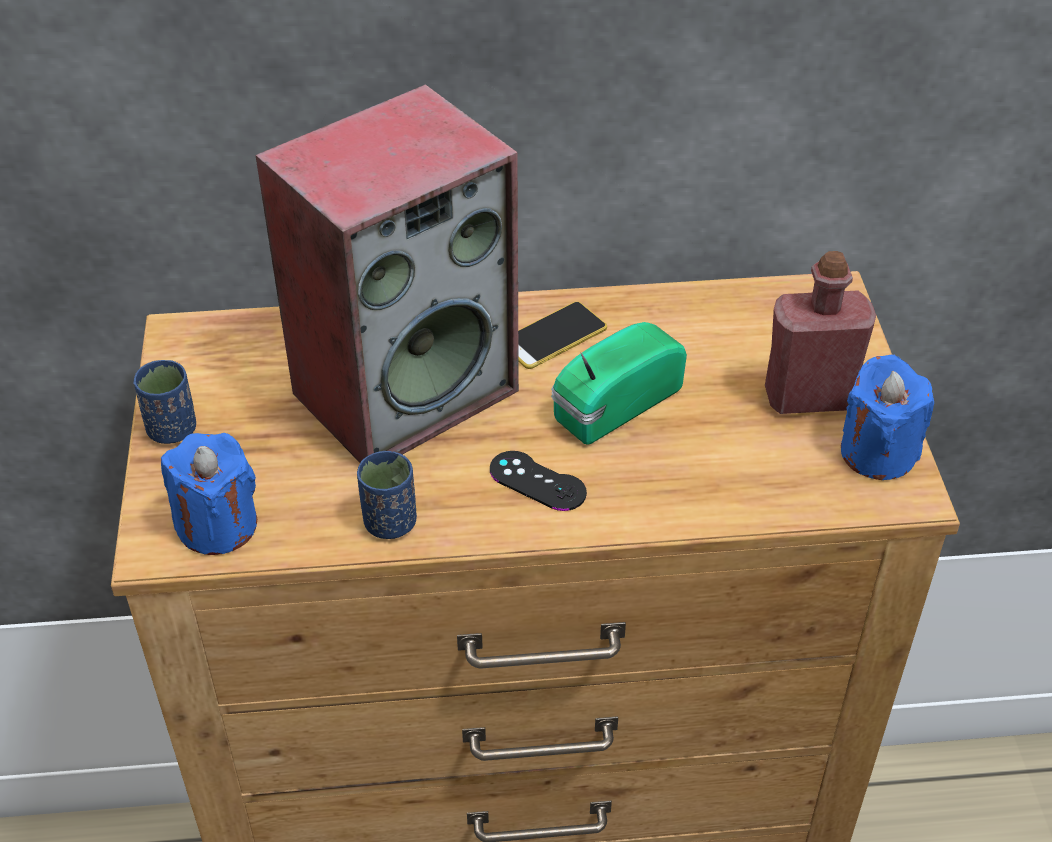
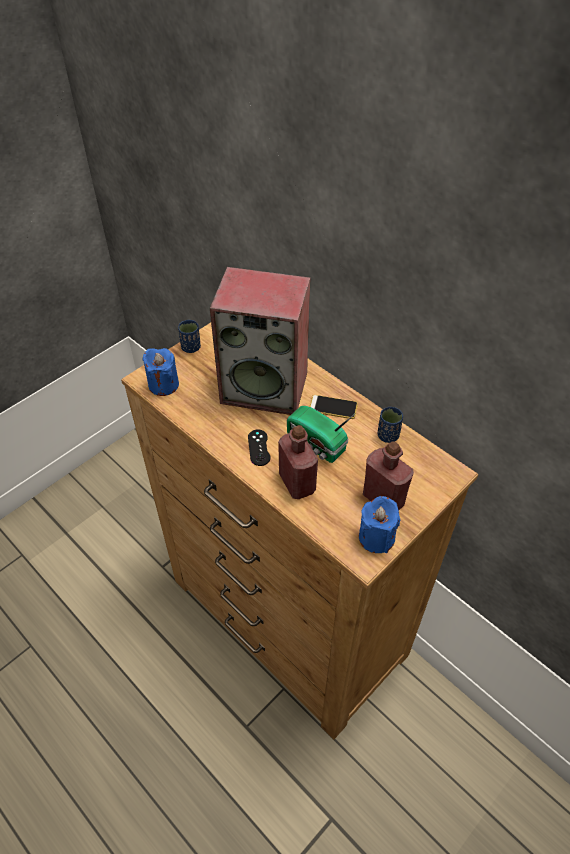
camera: 50 degrees right, 5 degrees up
(390, 522) = (203, 423): blue cup -> blue cup (388, 435)
(612, 405) = (316, 444): radio -> radio turned 150 degrees counterclockwise
(670, 479) = (297, 483): none -> red bottle

